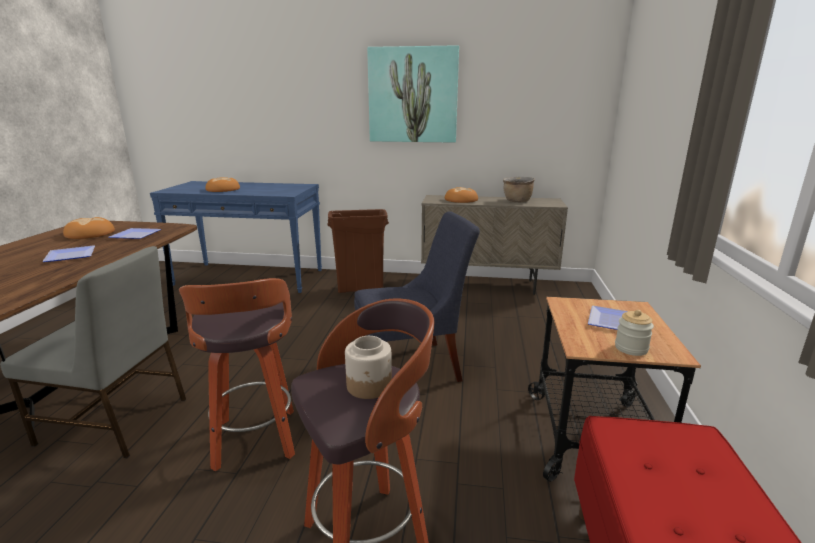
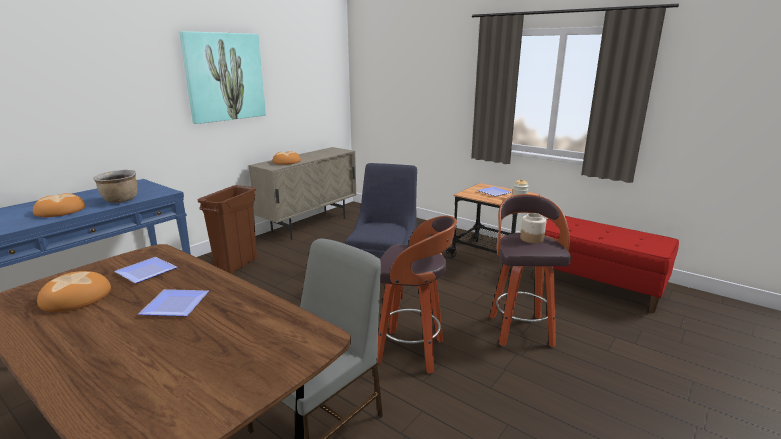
camera: 60 degrees left, 0 degrees up
(517, 201) = (320, 154): brown cooking pot -> brown cooking pot (121, 201)

